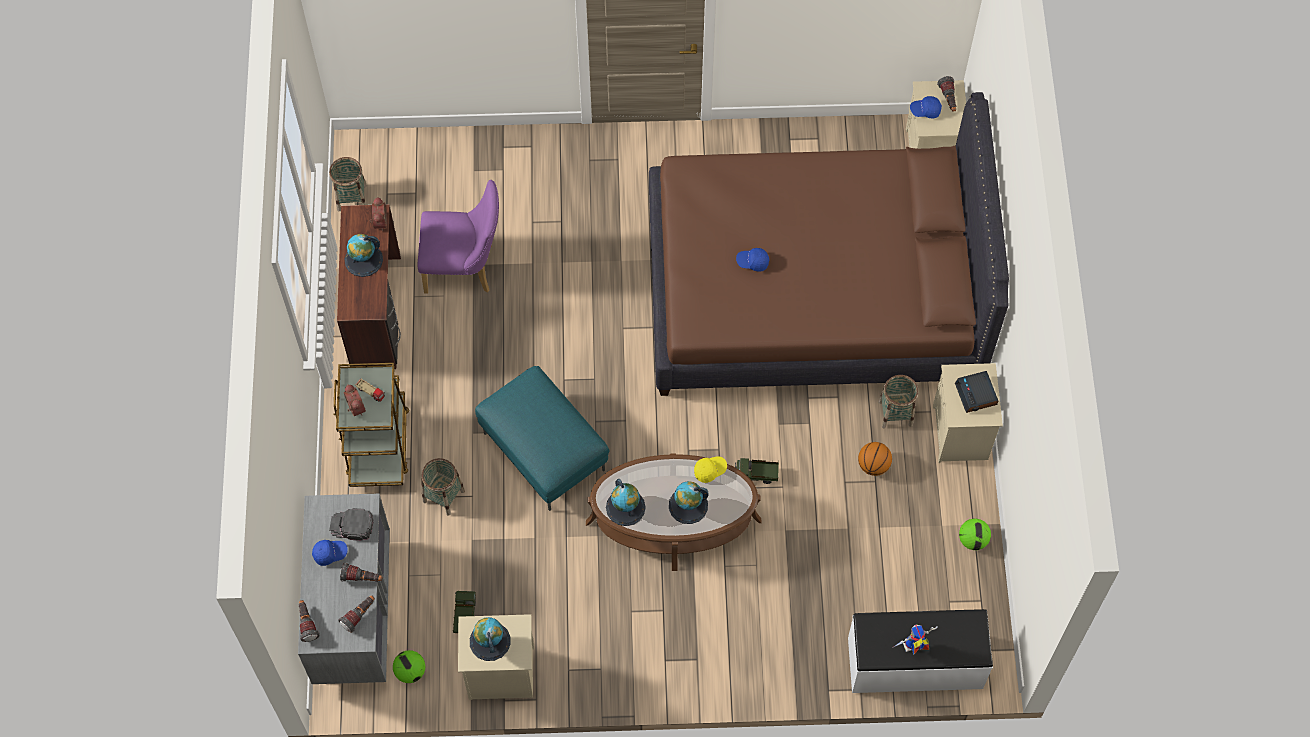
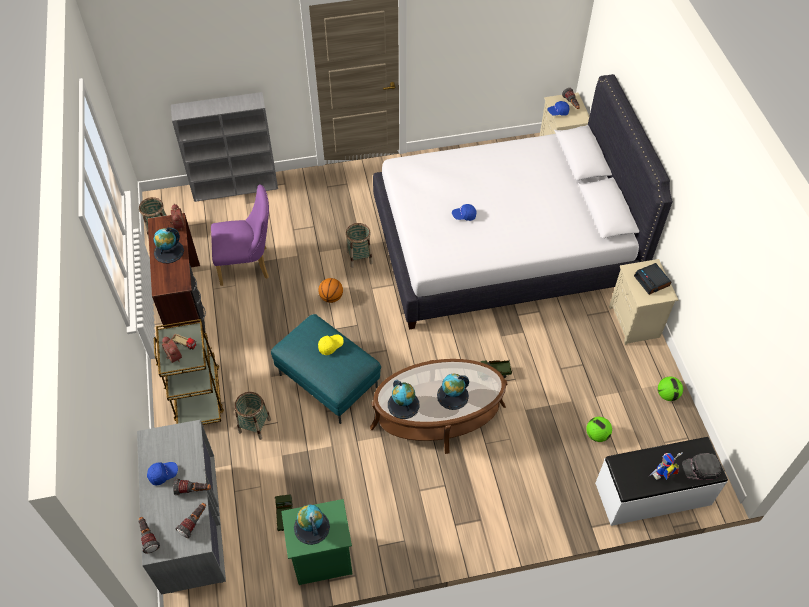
camera: 10 degrees left, 10 degrees down
(352, 526) = (180, 449): black cap -> black cap (700, 469)
(410, 671) = (246, 570): football -> football (597, 435)
(463, 142) = (236, 187): none -> grey bookcase
(499, 674) = (321, 559): beige nightstand -> green nightstand
(710, 470) = (463, 367): yellow cap -> yellow cap (330, 346)
(812, 291) = (502, 246): brown bed -> white bed
(873, 465) = (578, 354): basketball -> basketball (331, 297)
(895, 413) = (584, 316): basket -> basket (359, 257)

